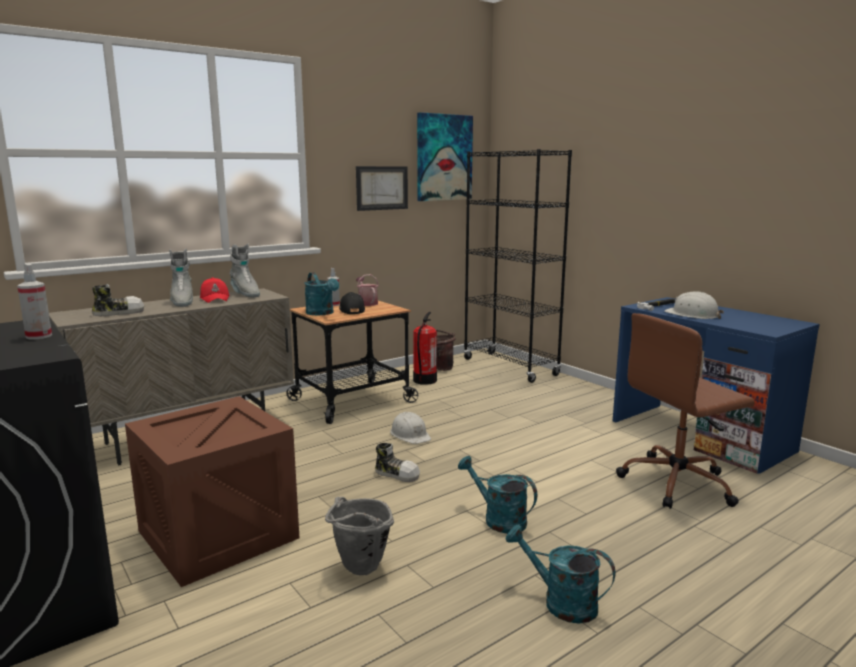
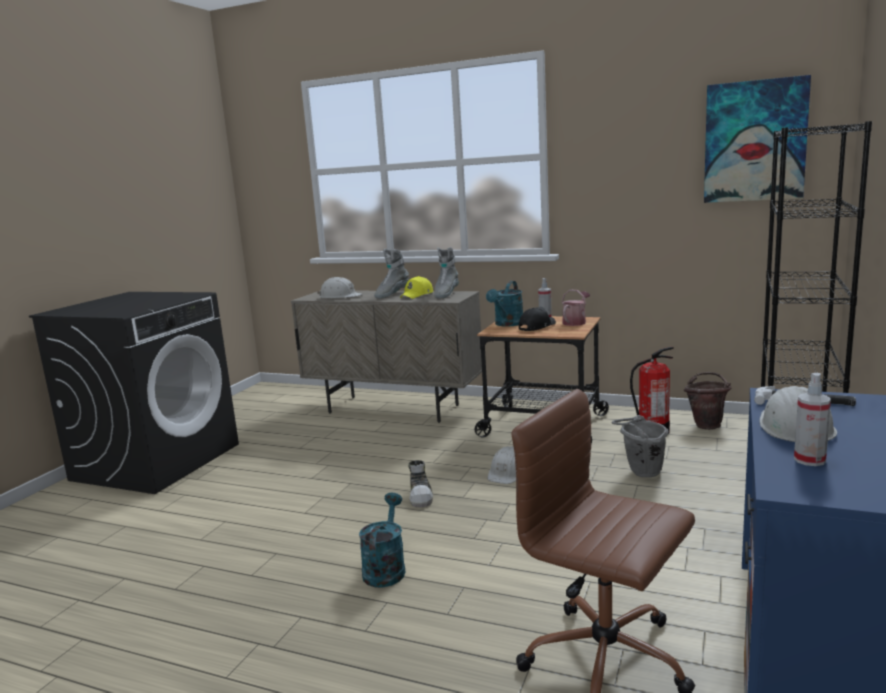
camera: 60 degrees right, 0 degrees up
(39, 336) = (166, 303): spray bottle -> spray bottle (809, 460)
(119, 313) = (340, 296): shoe -> white hard hat
(215, 298) = (417, 295): red cap -> yellow cap
(218, 534) = (267, 476): crate -> none
(359, 570) = (255, 538): grey bucket -> grey bucket (640, 473)
(382, 188) = (647, 187): picture -> none
(560, 602) = (263, 643): turquoise watering can -> none

